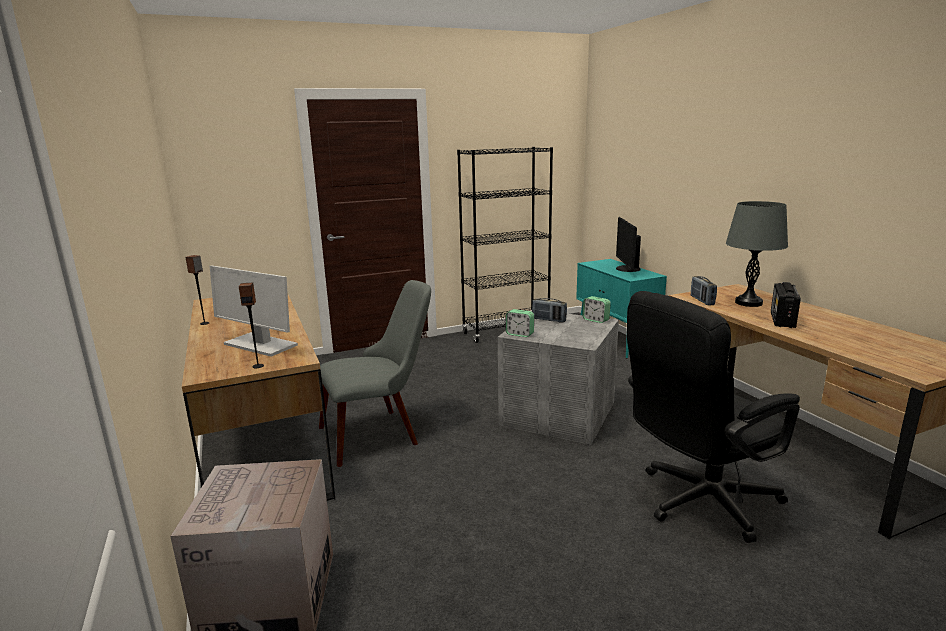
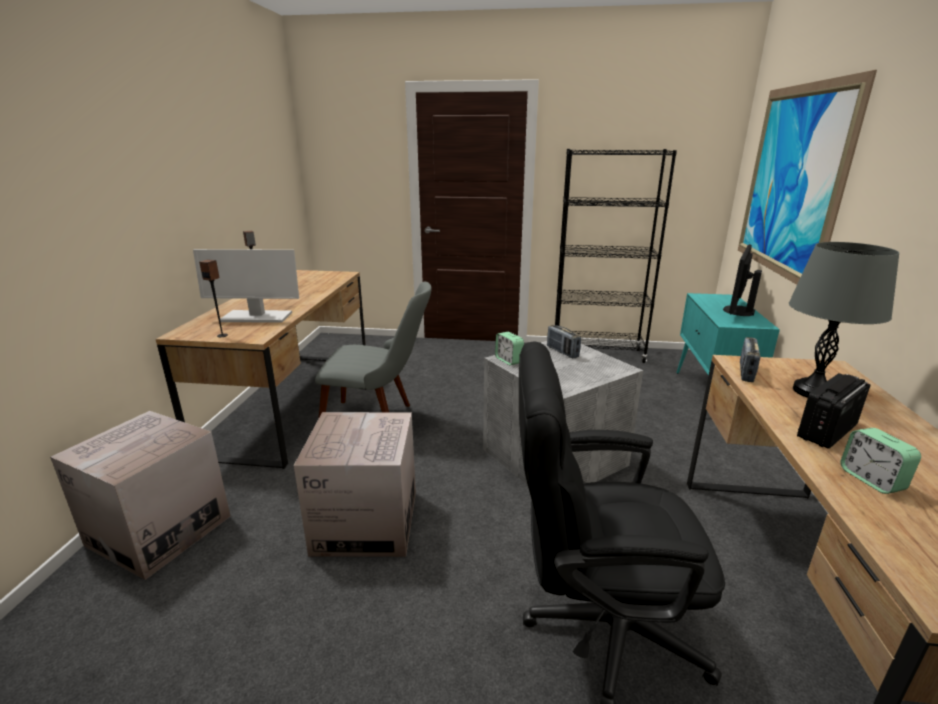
camera: 30 degrees right, 5 degrees up
(259, 345) = (256, 317): monitor -> monitor turned 60 degrees counterclockwise
(469, 508) = (366, 522): none -> cardboard box
(596, 320) = (614, 364): alarm clock -> alarm clock (871, 480)
(648, 167) = (791, 181): none -> picture

